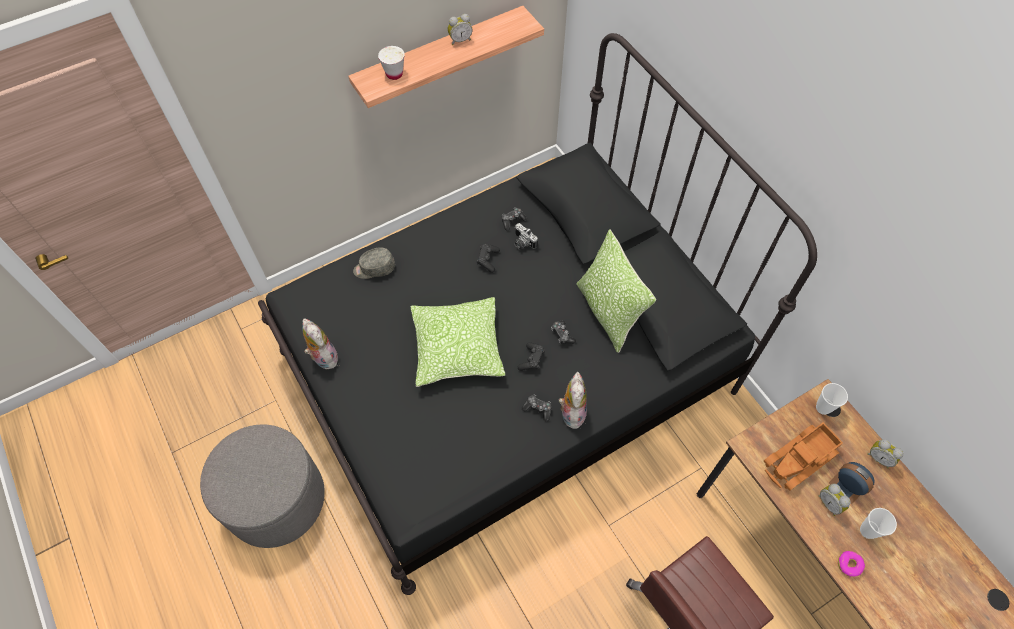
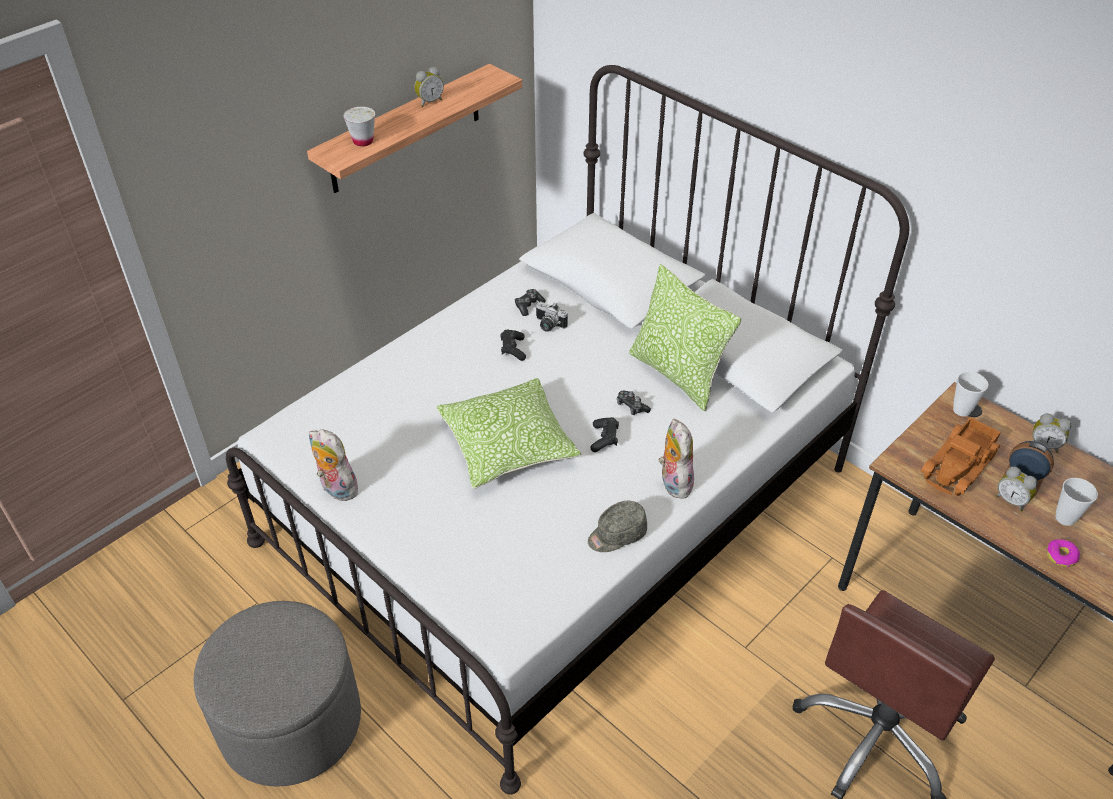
camera: 15 degrees left, 15 degrees down
(374, 268) = (373, 383): grey cap -> grey cap (616, 535)
(507, 371) = (557, 504): black bed -> white bed
(538, 409) = (631, 487): game controller -> none

